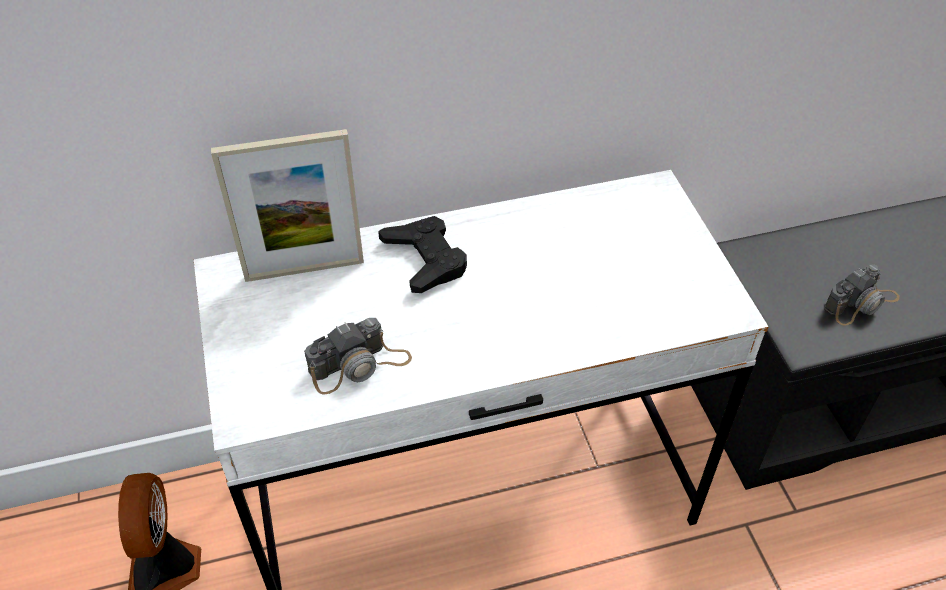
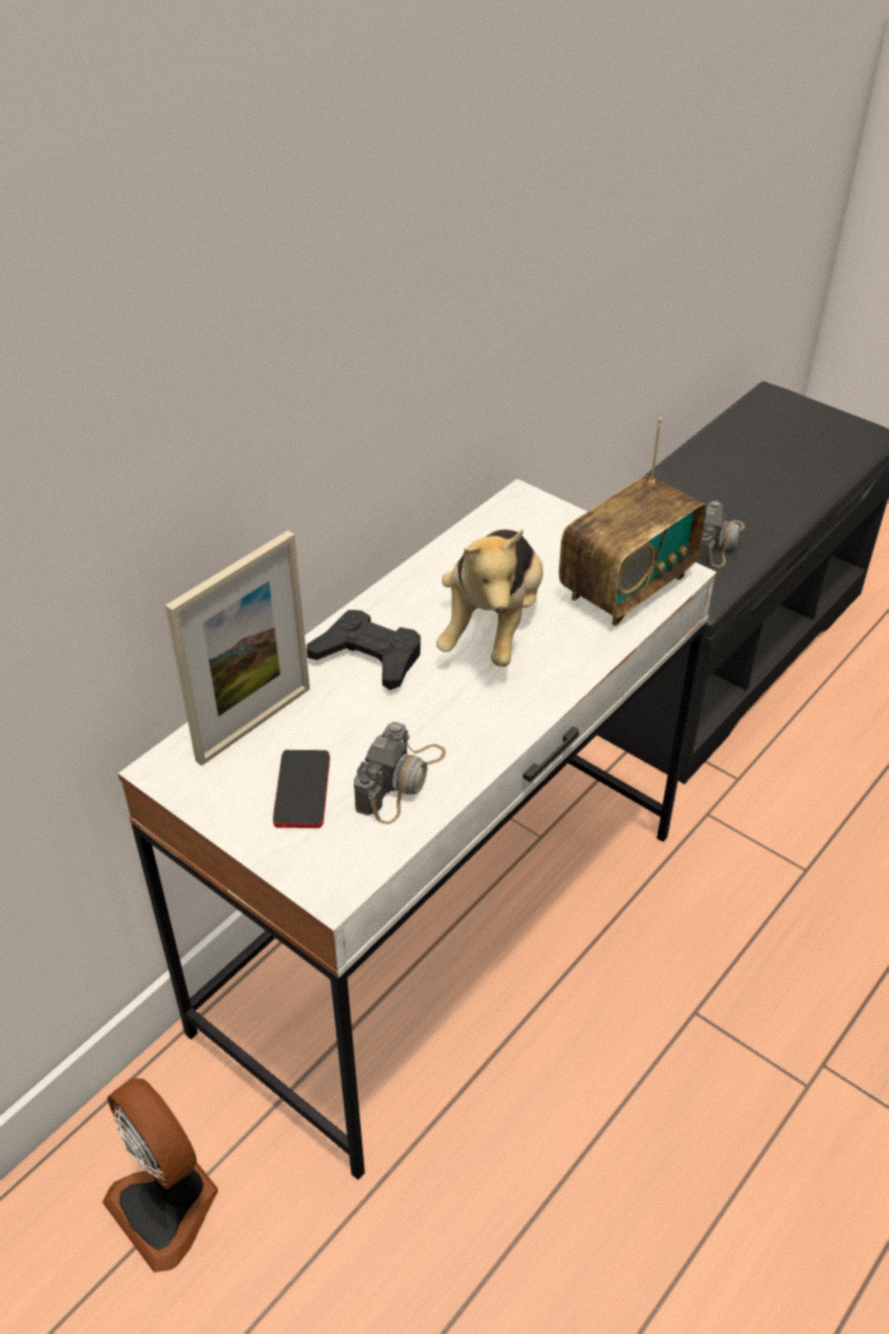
camera: 35 degrees left, 5 degrees down
(289, 335) = (302, 790): none -> phone
(537, 281) = (492, 626): none -> plush toy
(676, 301) = (626, 586): none -> radio

